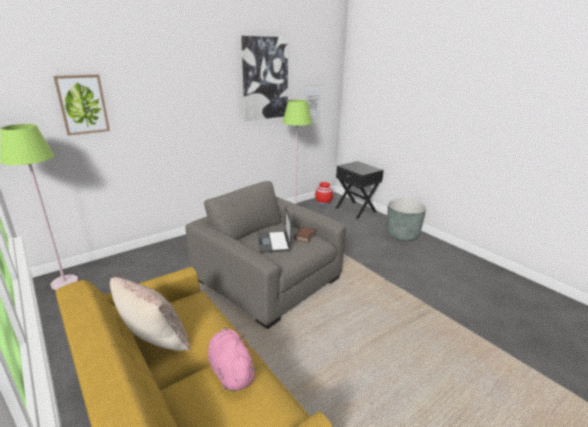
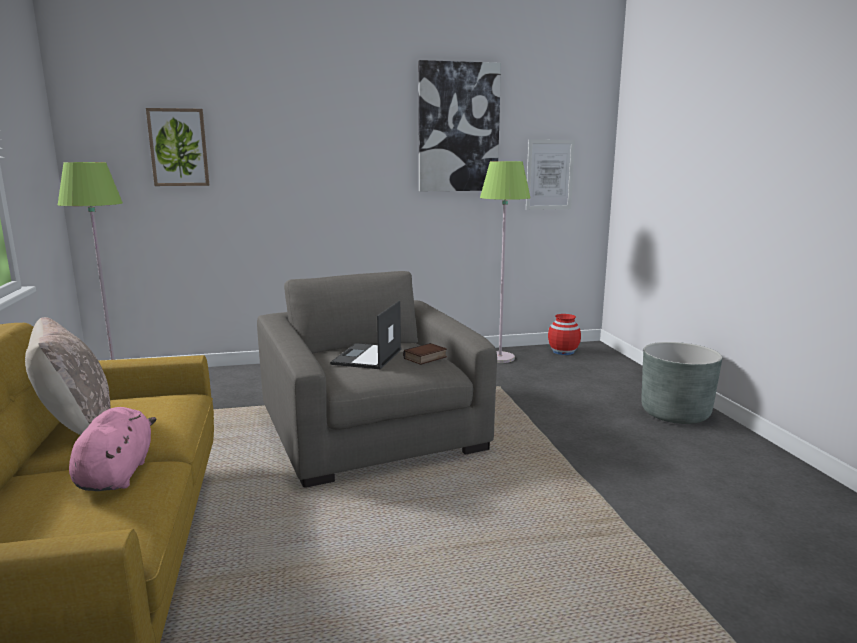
camera: 25 degrees right, 10 degrees down
(356, 209) = (616, 367): black nightstand -> none

